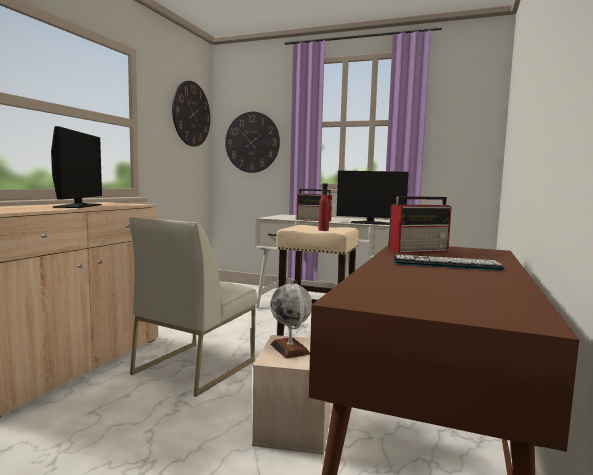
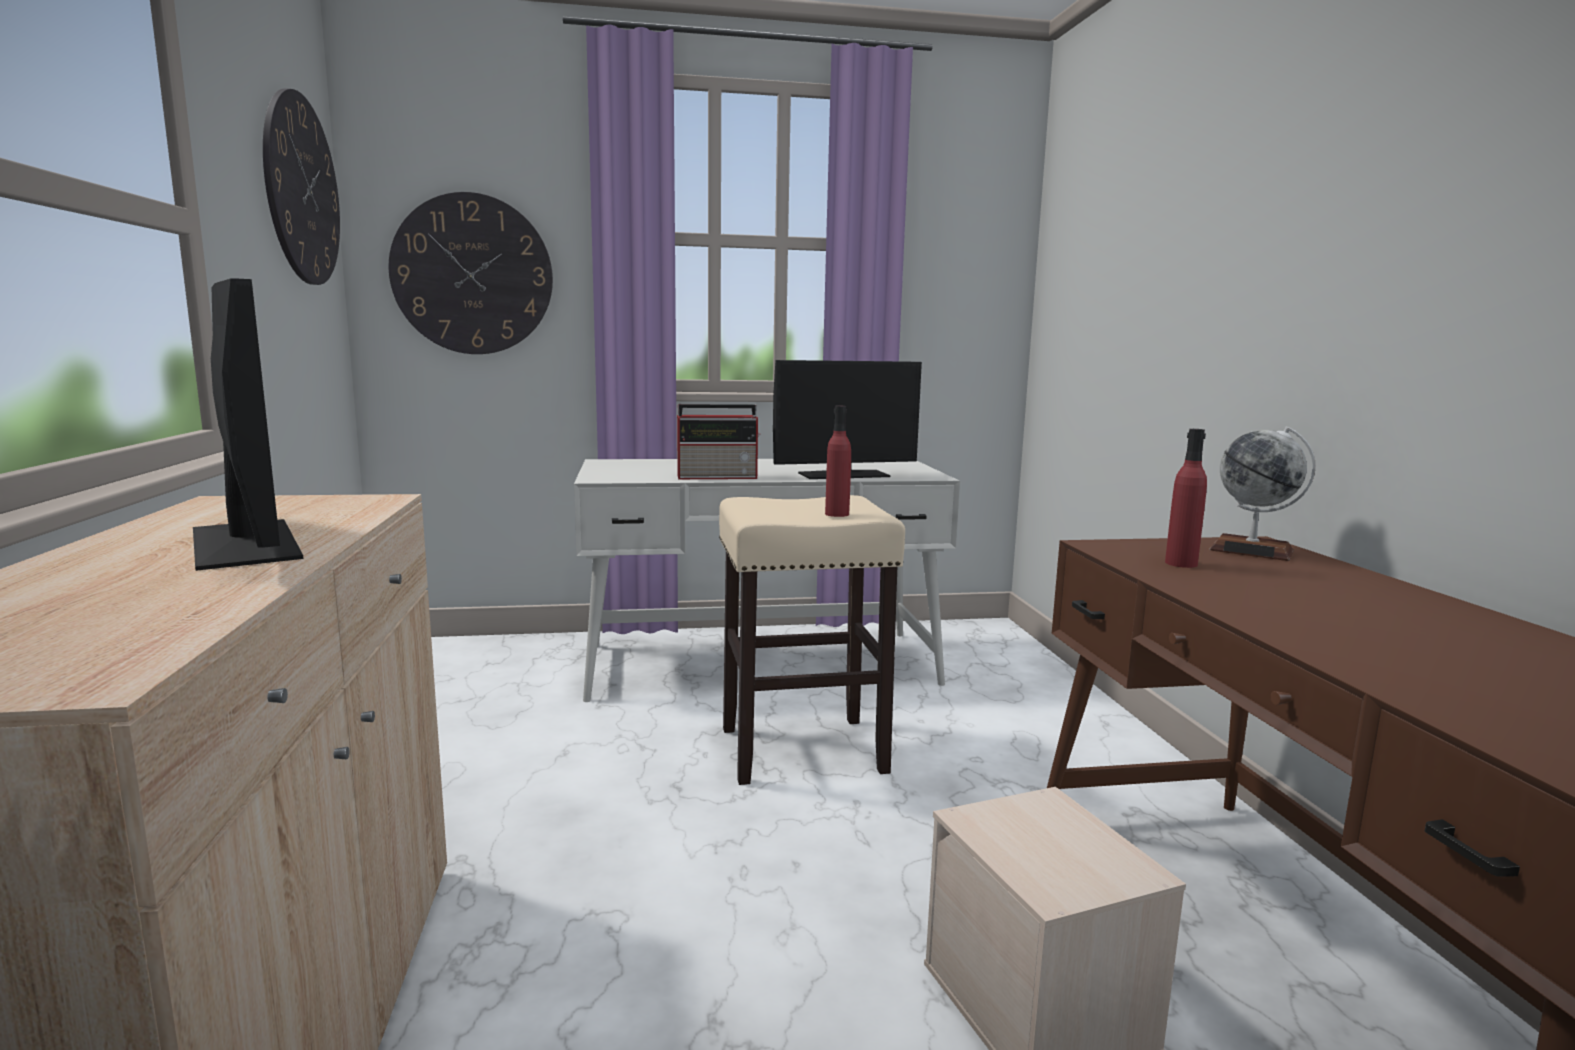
camera: 30 degrees left, 5 degrees up
(195, 366) = (643, 923): white chair -> none
(290, 349) = (1035, 843): globe -> globe (1251, 551)
(419, 250) = (1181, 563): radio -> red bottle
(446, 264) = (1339, 604): keyboard -> none

